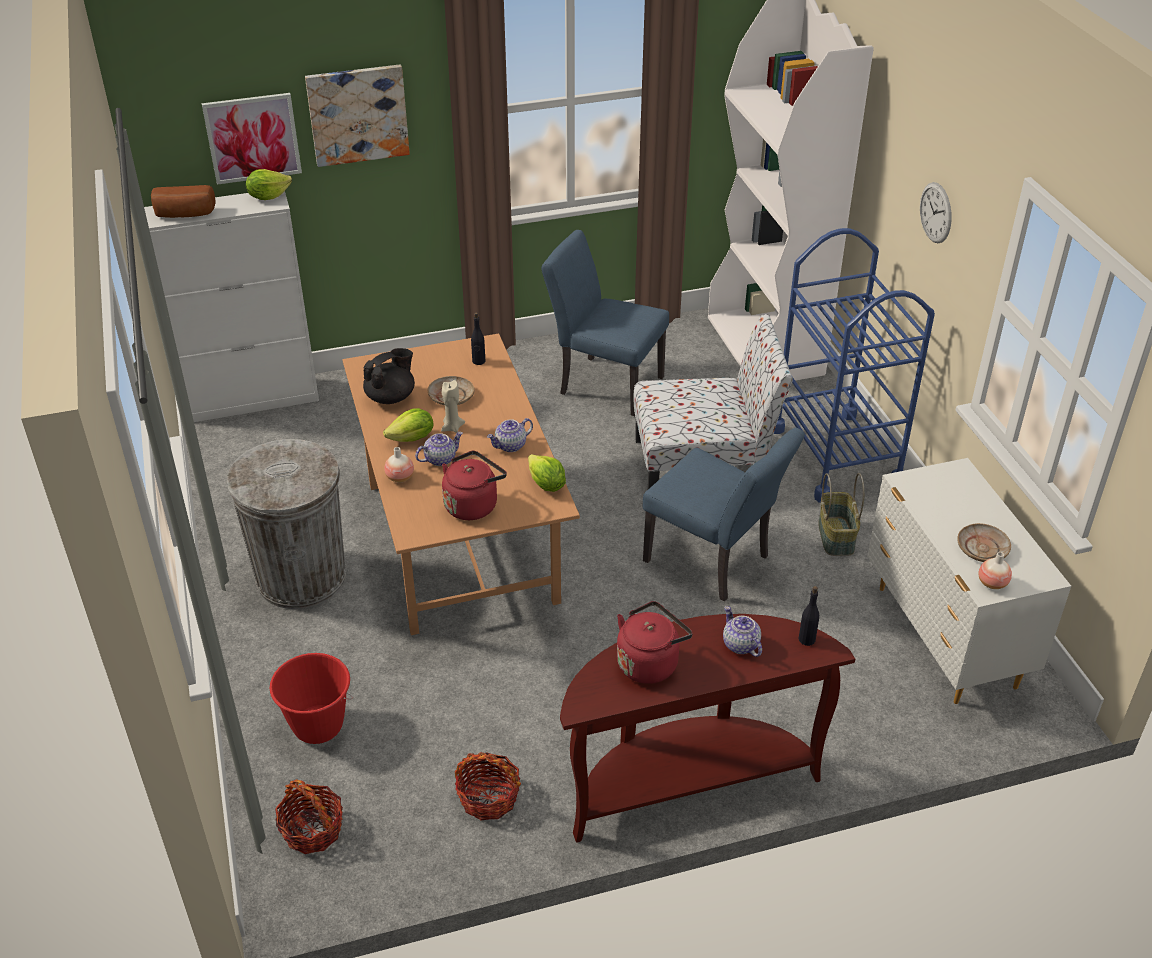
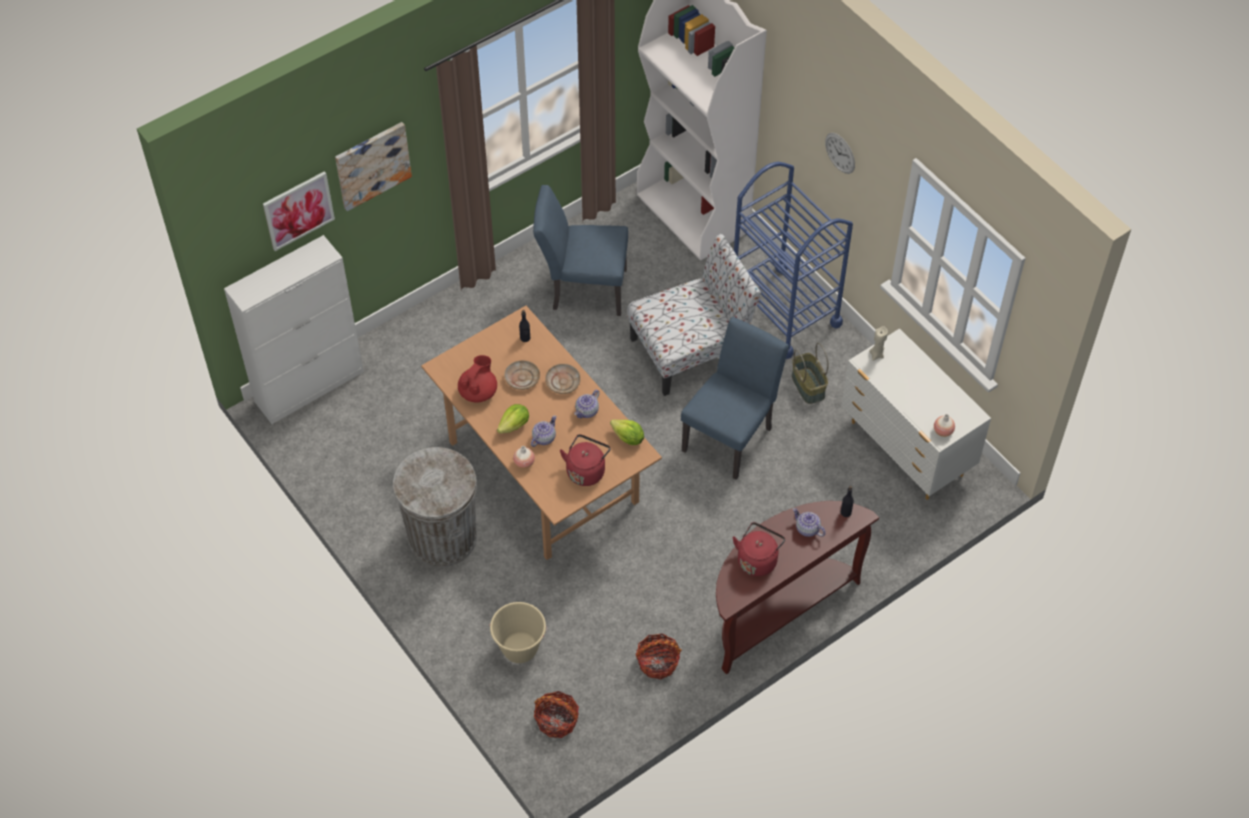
camera: 20 degrees left, 15 degrees up
(184, 214) = (264, 287): bread -> none
(268, 196) = (317, 248): lettuce -> none
(317, 726) = (519, 648): red bucket -> beige bucket
(391, 397) = (478, 391): black teapot -> red teapot
(452, 427) = (537, 407): beige candle -> beige candle (876, 354)
(714, 563) = (731, 435): blue chair -> blue chair turned 75 degrees counterclockwise
(982, 549) = (929, 405): beige plate -> beige plate (563, 382)

